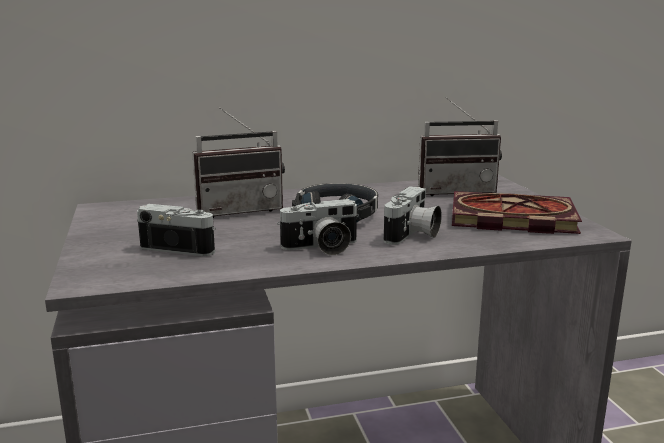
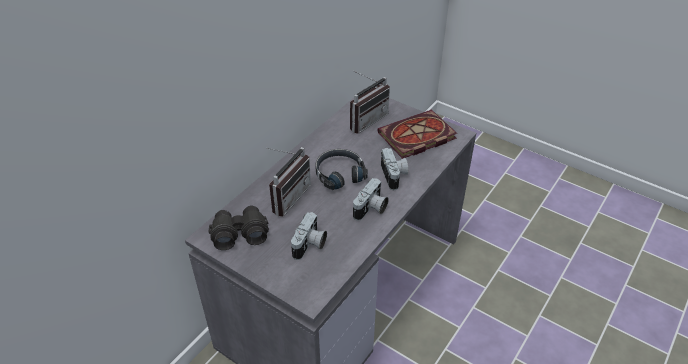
camera: 40 degrees left, 25 degrees up
(133, 215) = (239, 233): none -> black binoculars
(182, 247) = (310, 245): camera -> camera turned 135 degrees clockwise

